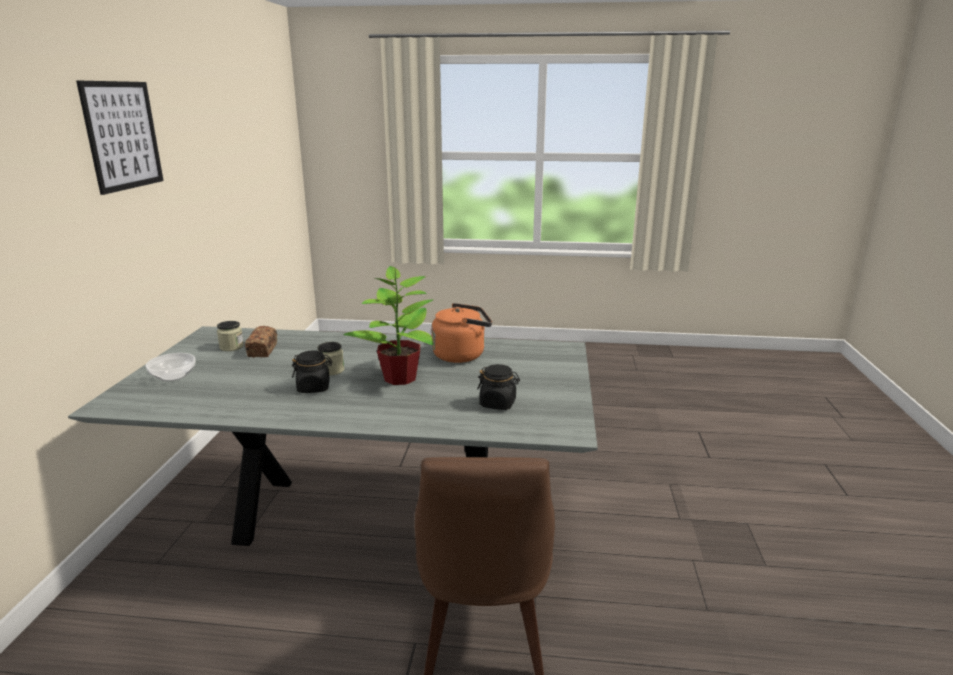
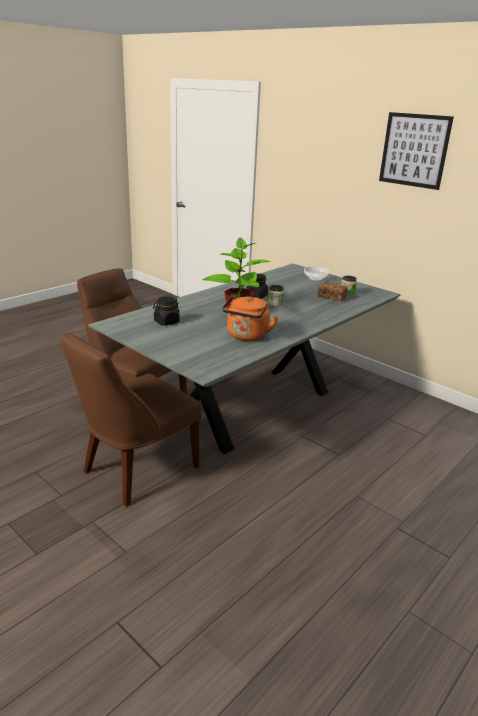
camera: 125 degrees right, 5 degrees up
(592, 535) = (136, 471): none -> brown chair

